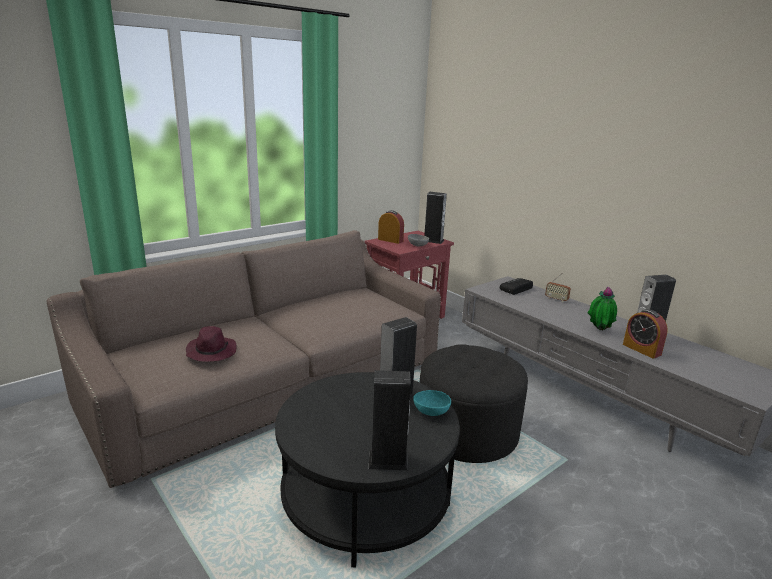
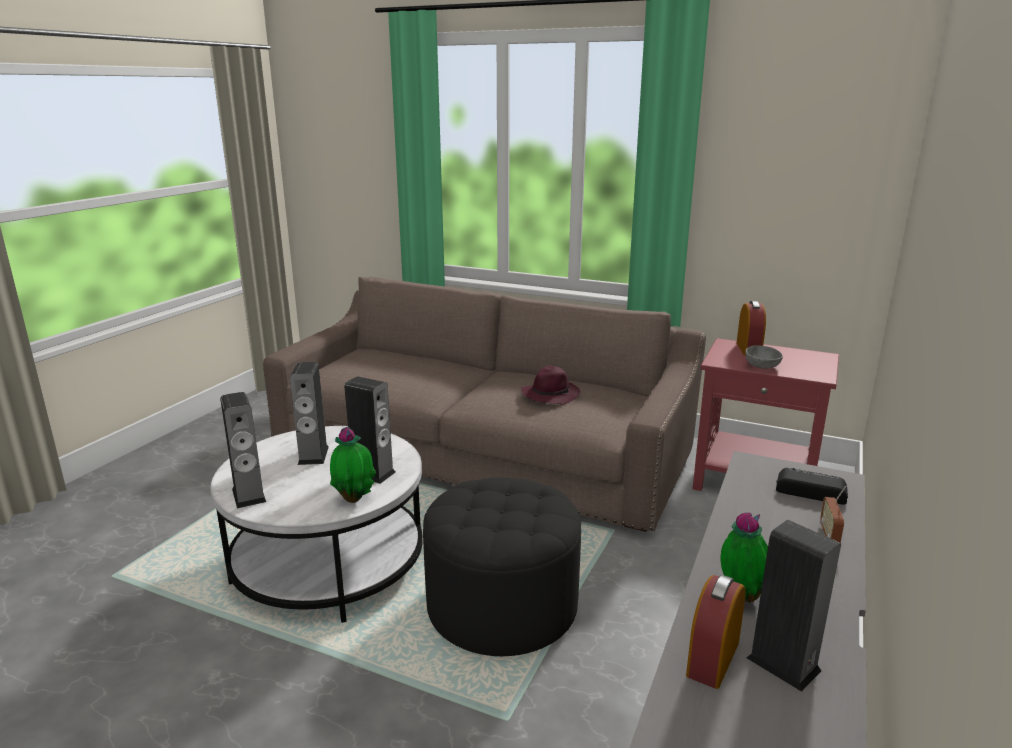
camera: 65 degrees right, 0 degrees up
(211, 352) = (384, 373): purple hat -> purple hat (551, 394)
(365, 497) = (329, 563): black coffee table -> white coffee table
(431, 411) = (354, 499): turquoise bowl -> potted plant
(433, 241) = (808, 371): speaker -> speaker (313, 455)

